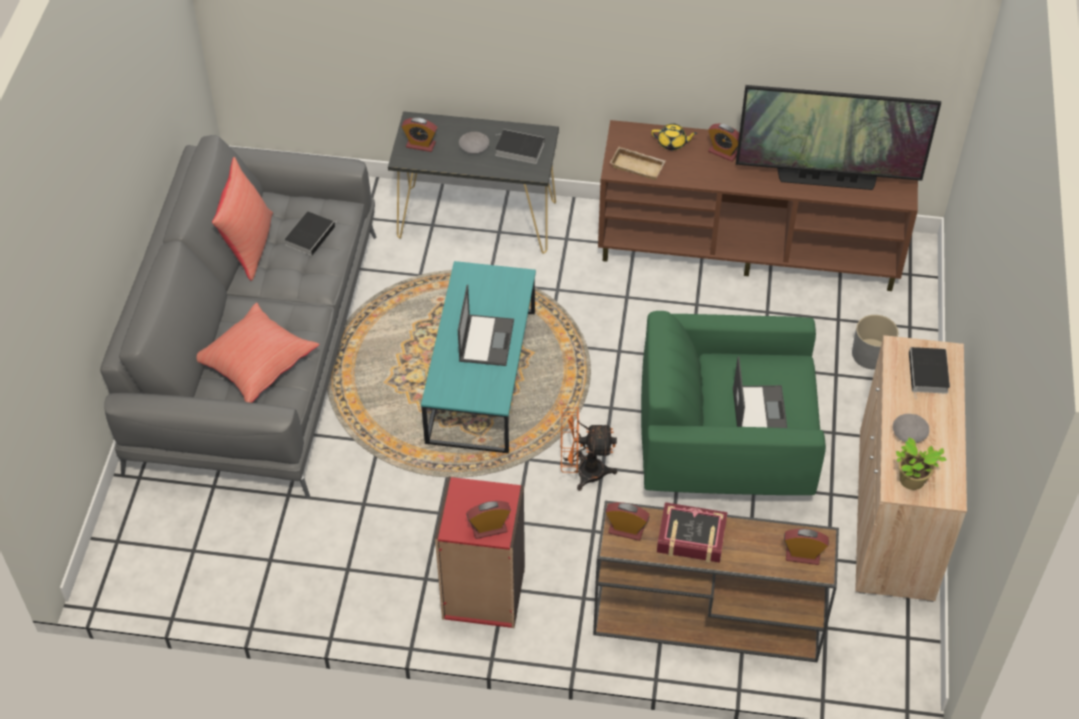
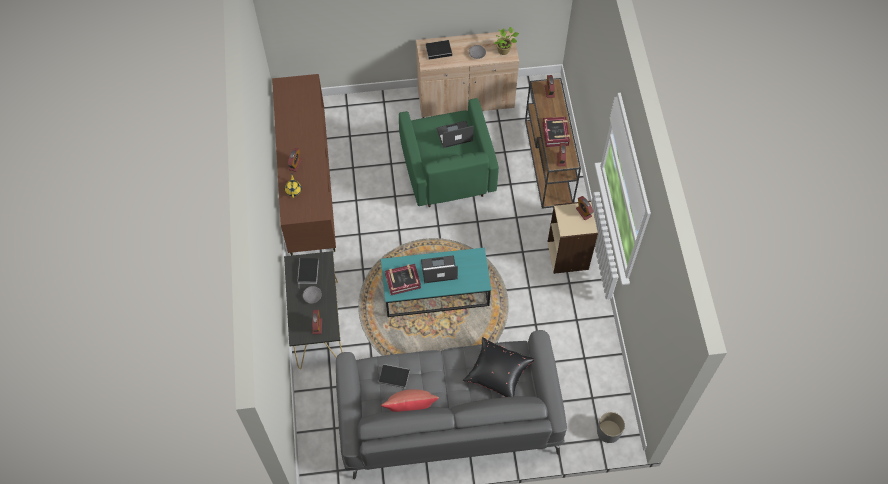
camera: 105 degrees left, 10 degrees up
(256, 364) = (497, 374): red pillow -> black pillow
(482, 289) = (402, 281): none -> book
(483, 594) = (568, 255): red bookcase -> beige bookcase
(582, 472) = (482, 229): orange fan -> none
(638, 166) = (315, 203): beige tray -> none
(826, 179) = (304, 115): television -> none
(871, 354) = (369, 119): grey planter -> grey planter (609, 431)

